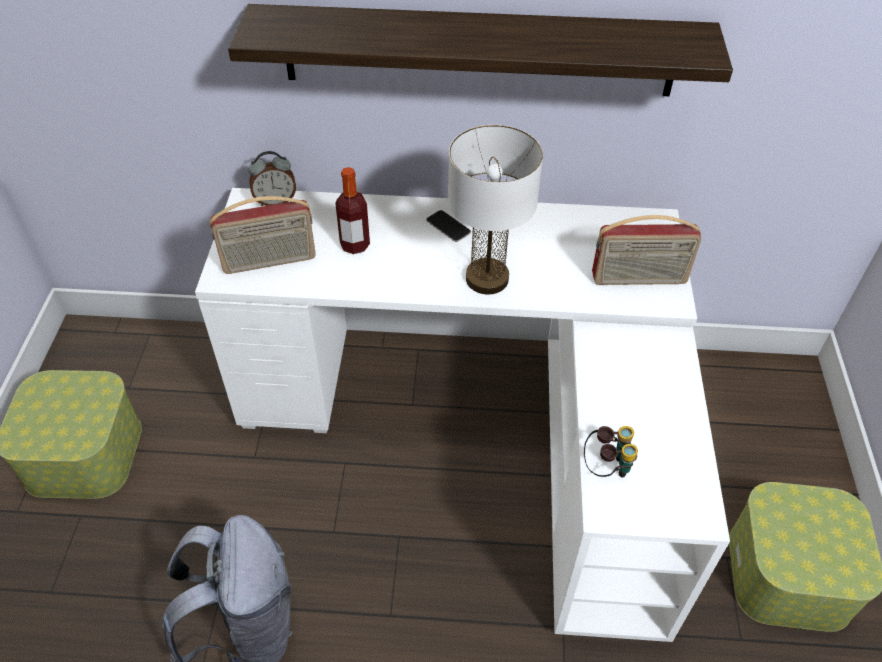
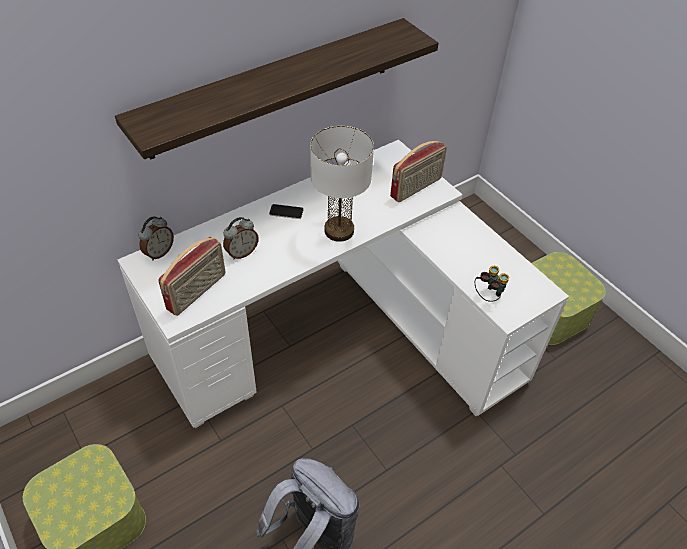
camera: 40 degrees left, 0 degrees up
(355, 245) = (241, 252): bottle -> alarm clock

